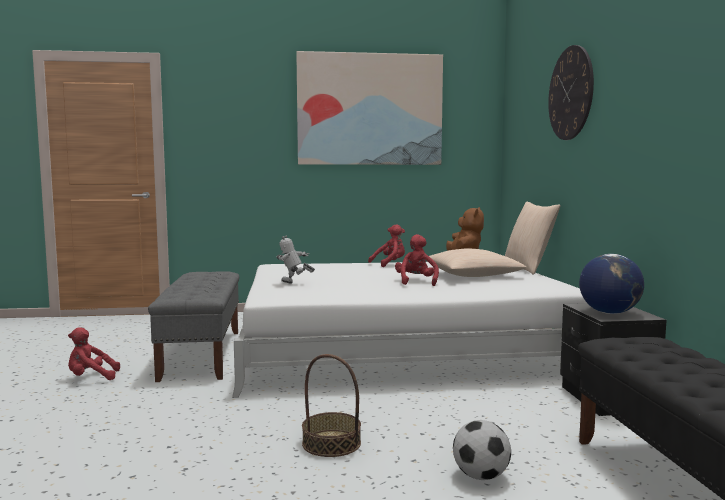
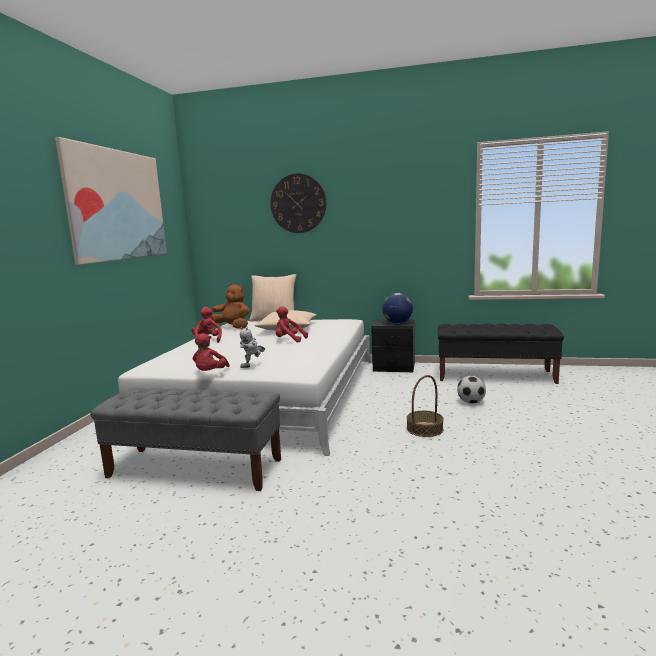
camera: 70 degrees left, 5 degrees up
(91, 378) = (211, 531): red plush toy -> red plush toy (210, 374)

